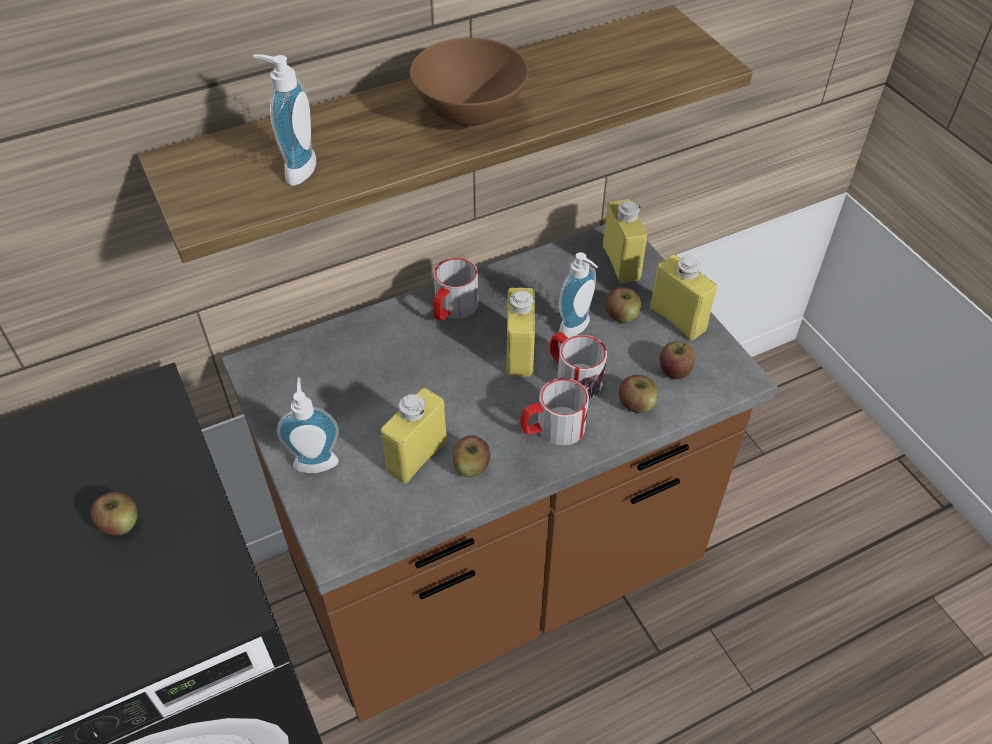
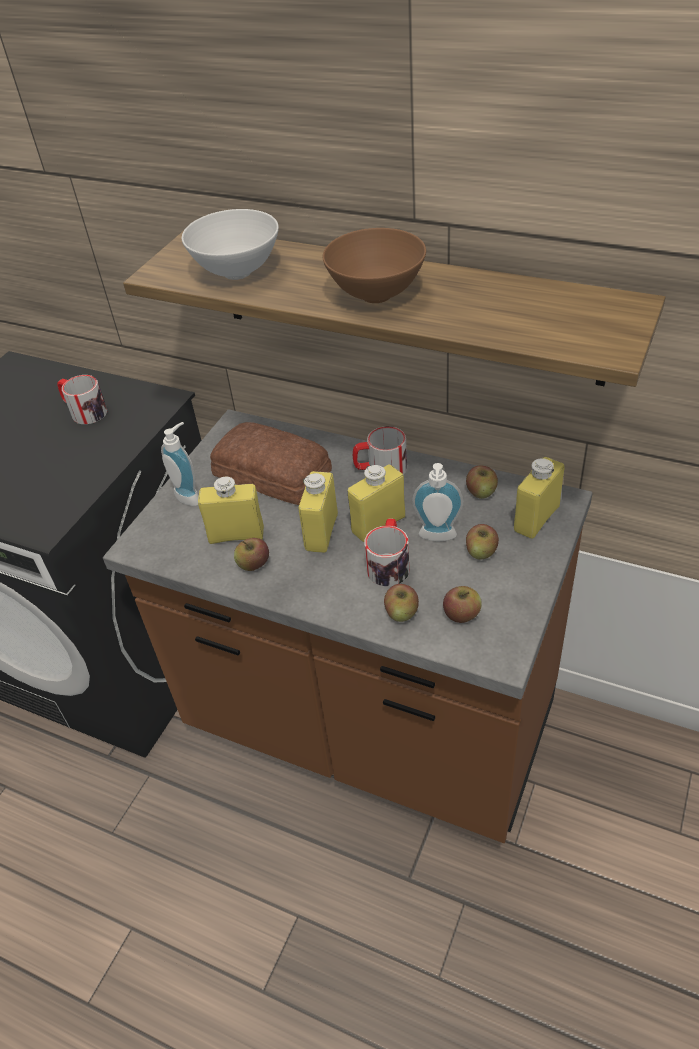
camera: 55 degrees right, 5 degrees down
(120, 523) = (66, 452): apple -> apple (481, 492)
(295, 169) = (236, 273): soap dispenser -> white bowl
(367, 383) = (272, 475): none -> bread
(552, 429) = (328, 583): mug -> mug (84, 411)
(677, 319) = (518, 585): yellow bottle -> yellow bottle (321, 532)

